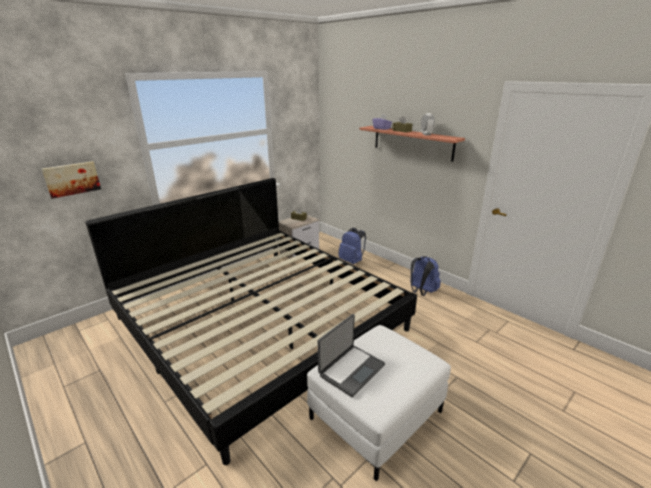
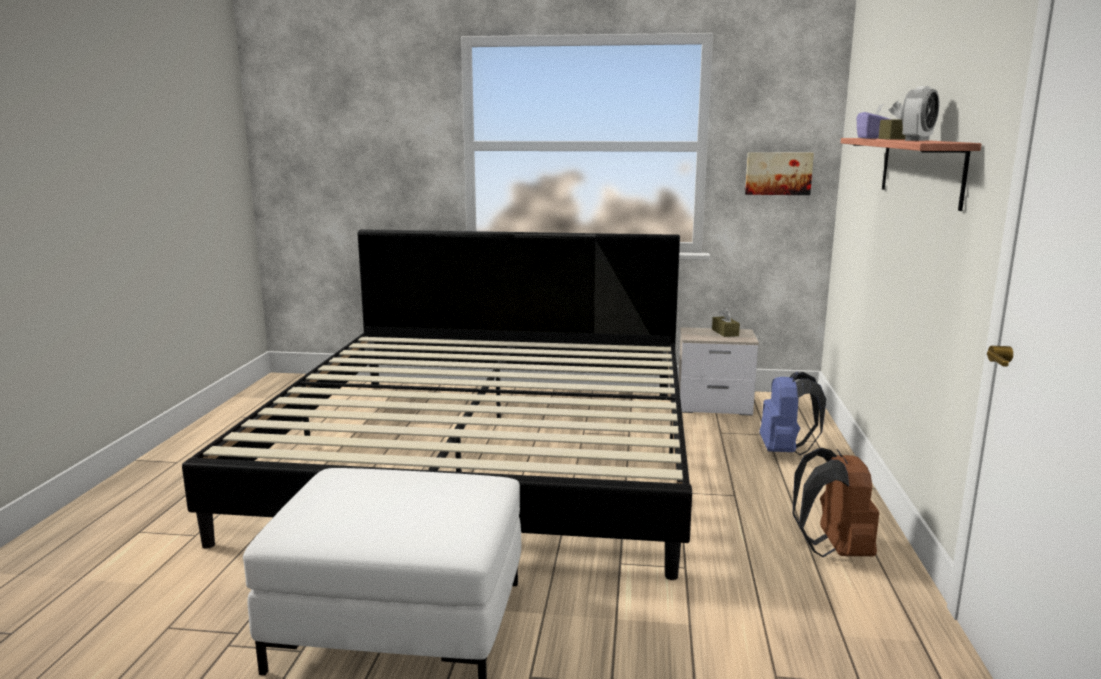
camera: 50 degrees right, 10 degrees down
(72, 179) = (370, 174): picture -> picture (778, 173)
(351, 369) = (355, 488): laptop -> none
(422, 291) = (834, 550): blue backpack -> brown backpack

